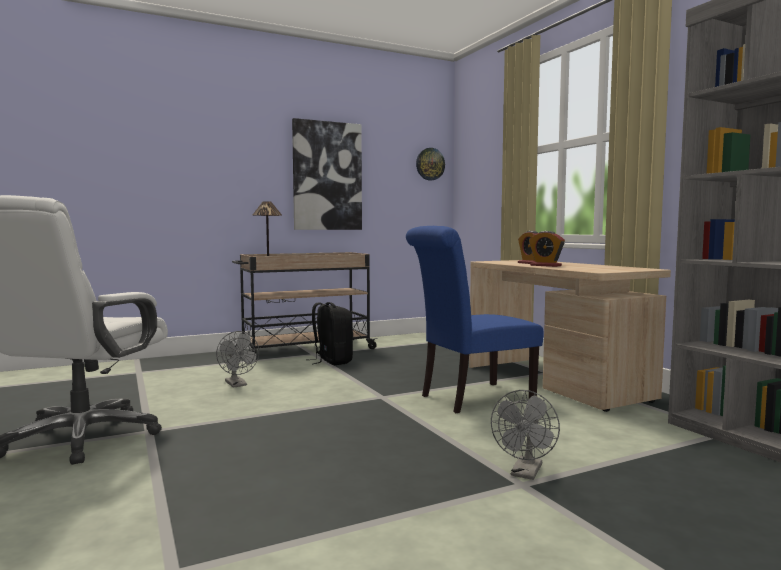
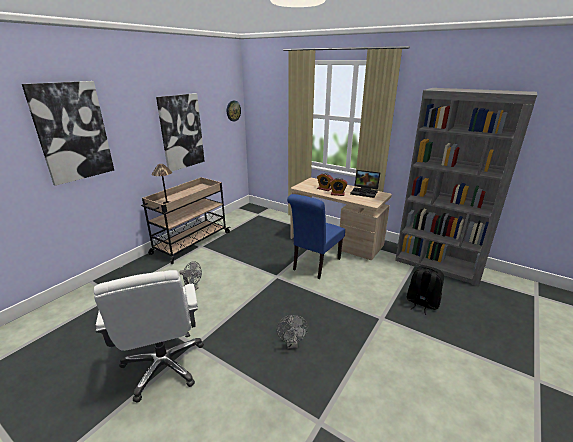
camera: 30 degrees left, 20 degrees up
(161, 141) = (72, 132): none -> picture
(332, 361) = (219, 251): black backpack -> black backpack (421, 303)
(525, 473) = (377, 311): grey fan -> grey fan (292, 344)
(610, 267) = (365, 192): none -> laptop

